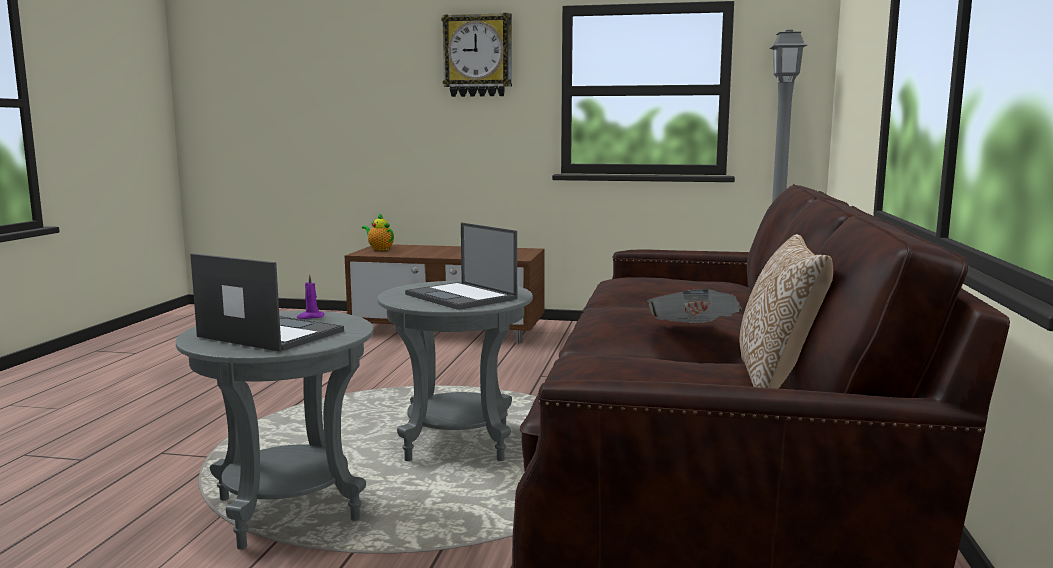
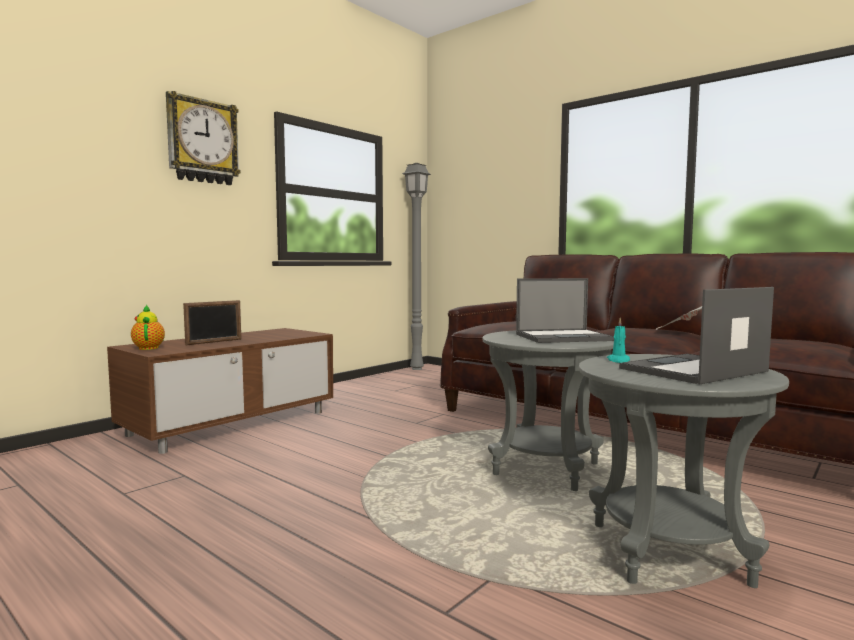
camera: 60 degrees left, 5 degrees down
(310, 317) = (618, 360): purple candle -> turquoise candle
(379, 249) = (149, 348): teapot -> teapot turned 90 degrees clockwise
(428, 252) = (214, 342): none -> picture frame
(778, 383) = (788, 338): pillow -> none

